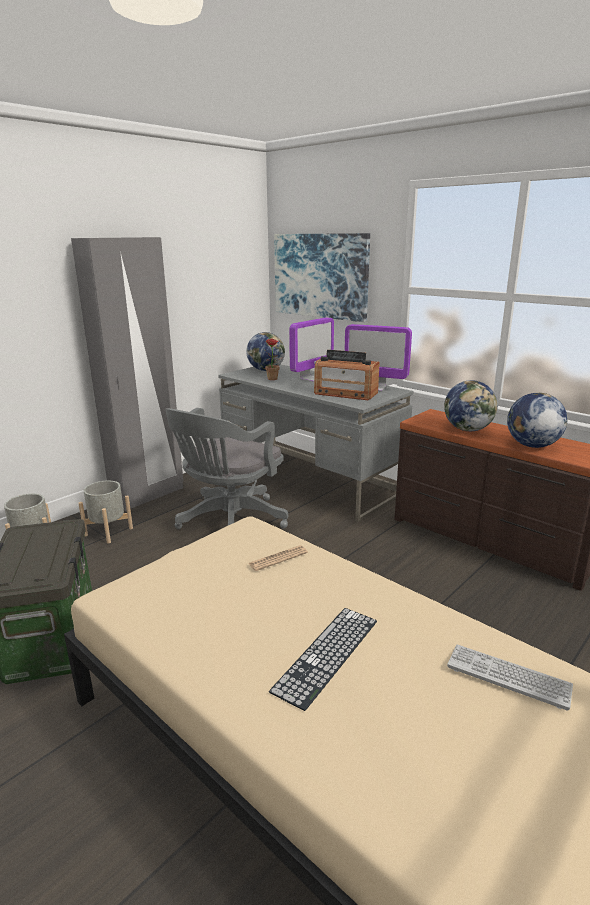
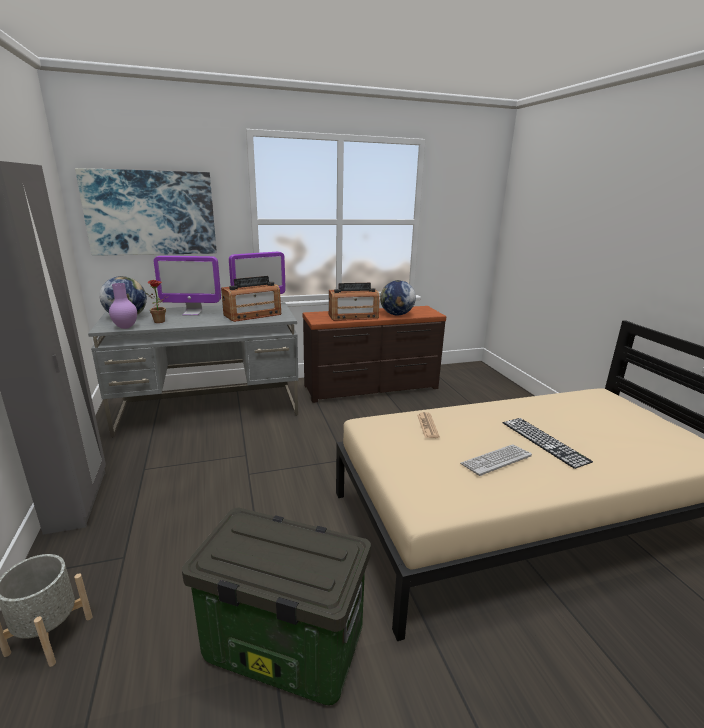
camera: 60 degrees left, 0 degrees up
(108, 531) = (114, 552): grey planter -> none
(229, 522) = (216, 468): grey office chair -> none
(244, 377) = (126, 327): none -> purple vase
(310, 379) = (192, 313): monitor -> monitor turned 105 degrees clockwise
(468, 429) = (353, 316): globe -> radio
(508, 676) = (576, 405): keyboard -> keyboard (496, 460)

